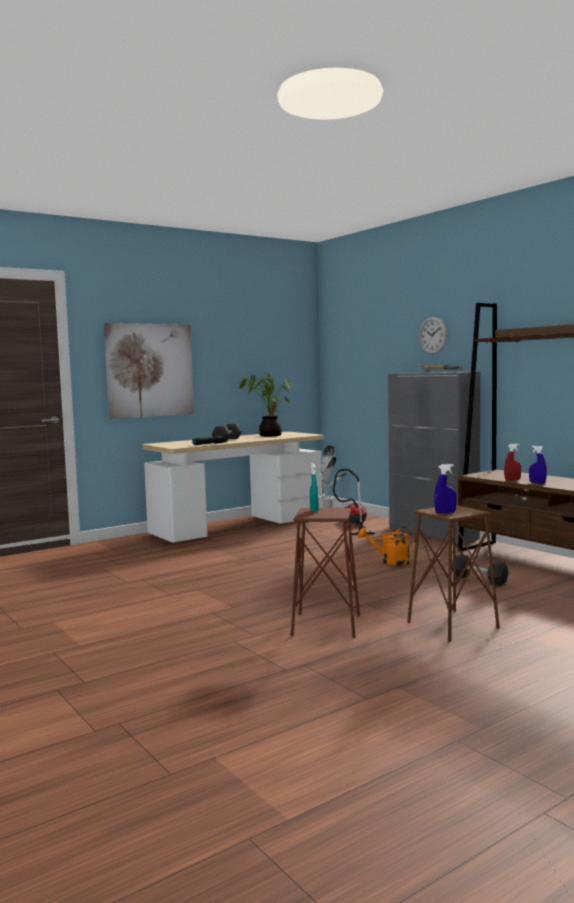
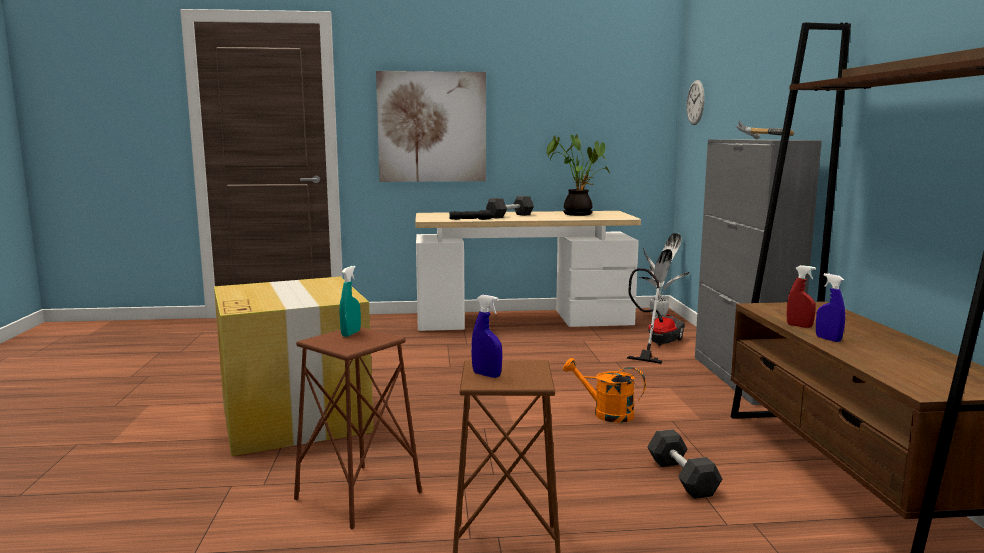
camera: 30 degrees right, 5 degrees up
(193, 603) = (294, 417): none -> cardboard box
(432, 335) = (779, 81): wall clock -> wall clock (695, 102)

